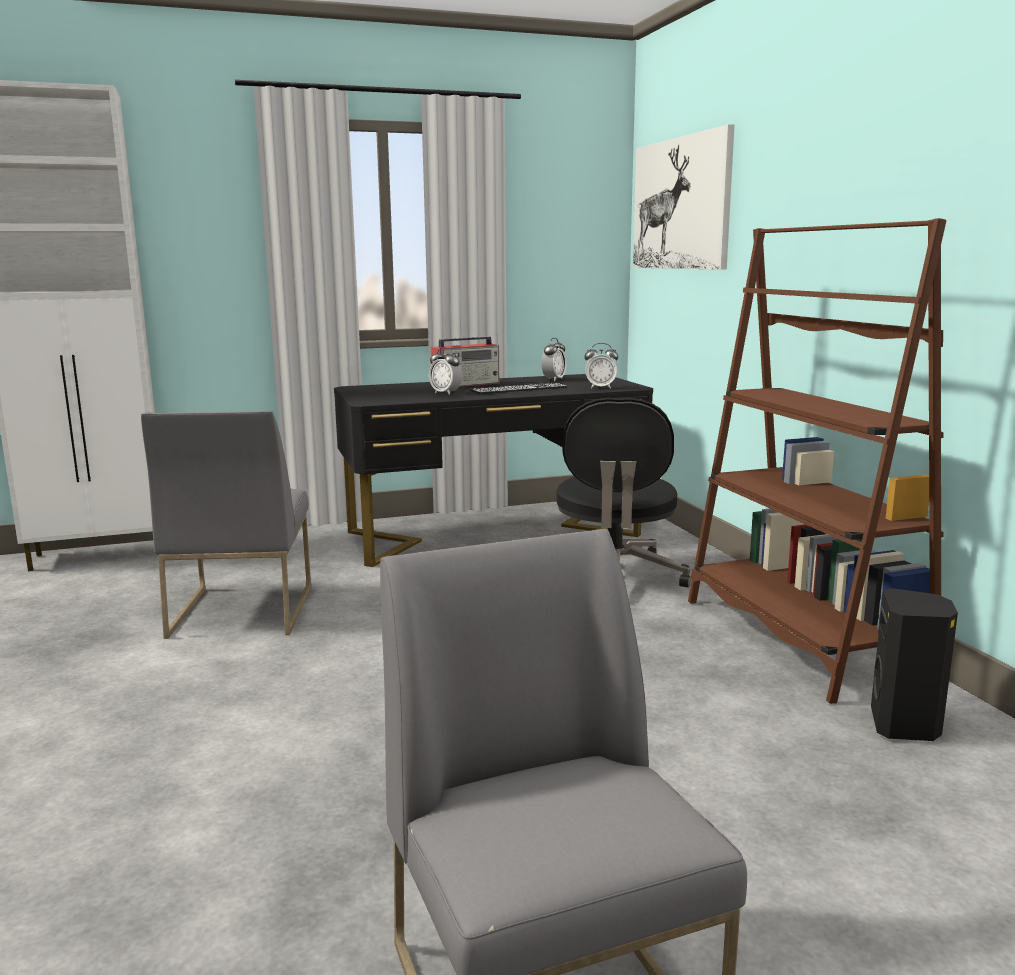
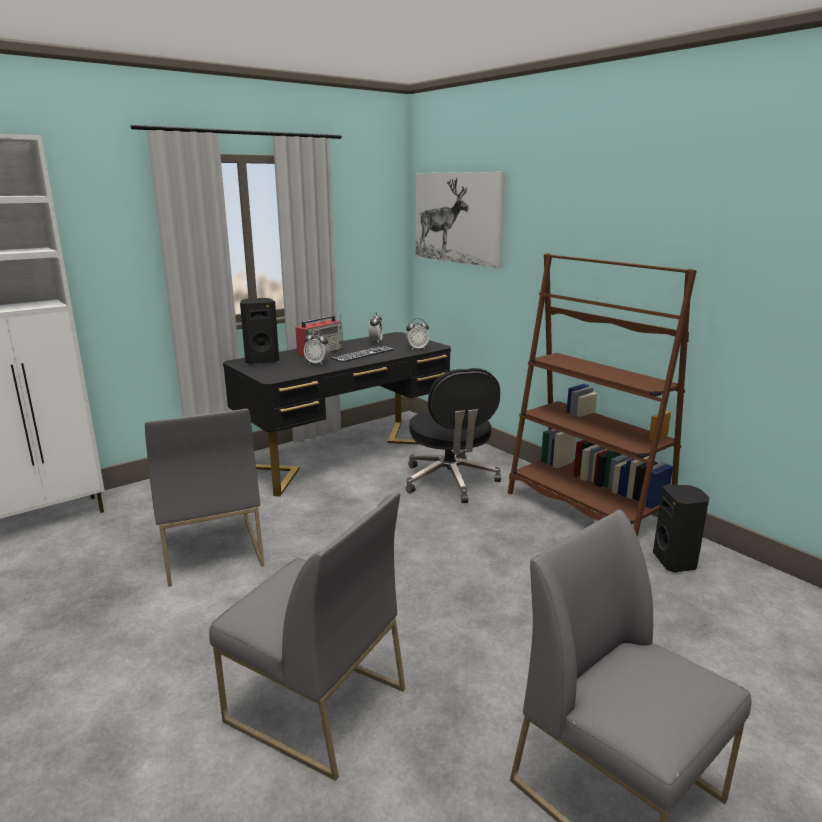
camera: 20 degrees left, 5 degrees up
(217, 793) = (314, 705): none -> grey chair
(381, 388) = (261, 360): none -> black speaker

